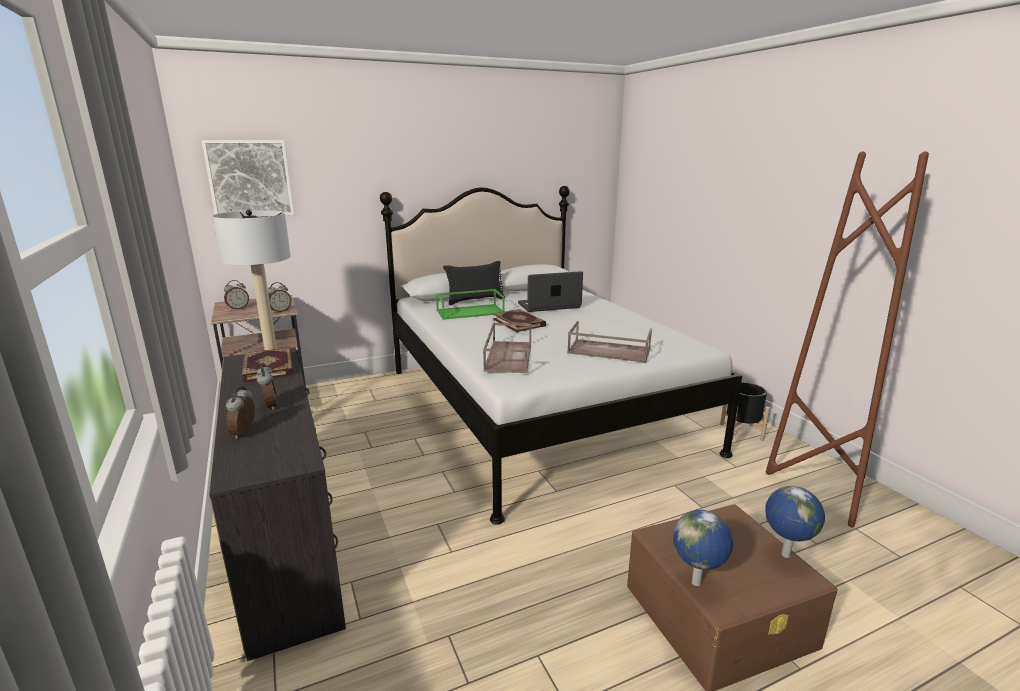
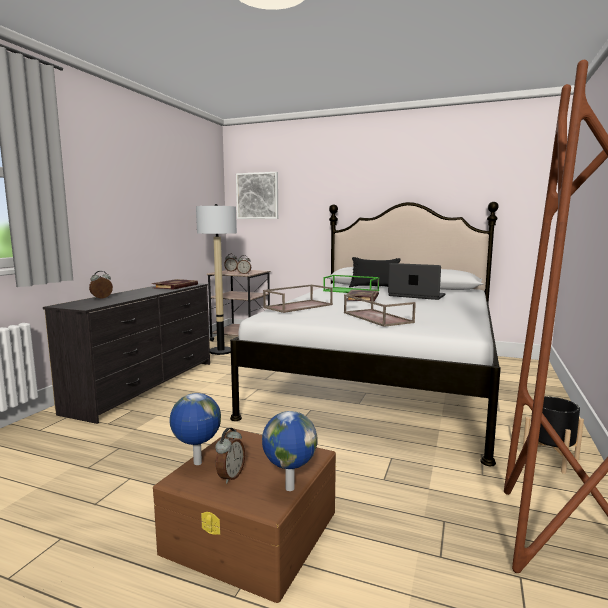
camera: 45 degrees right, 10 degrees down
(270, 406) = (134, 294): alarm clock -> alarm clock (230, 476)

